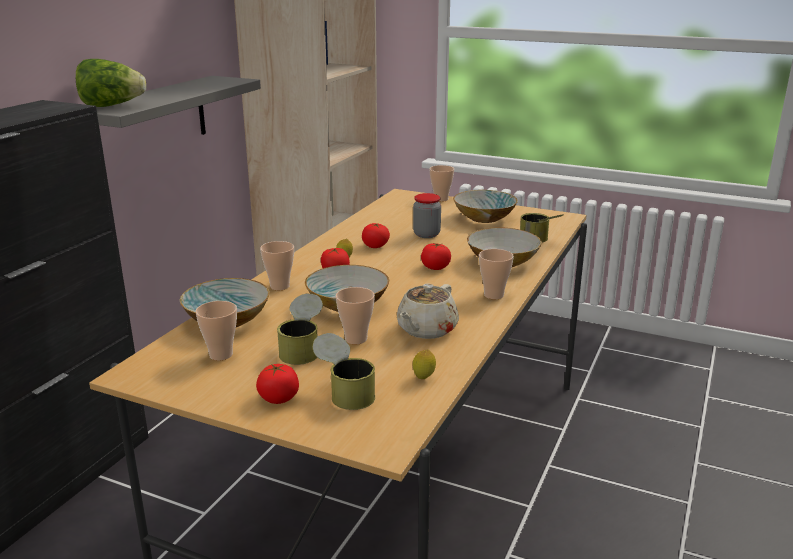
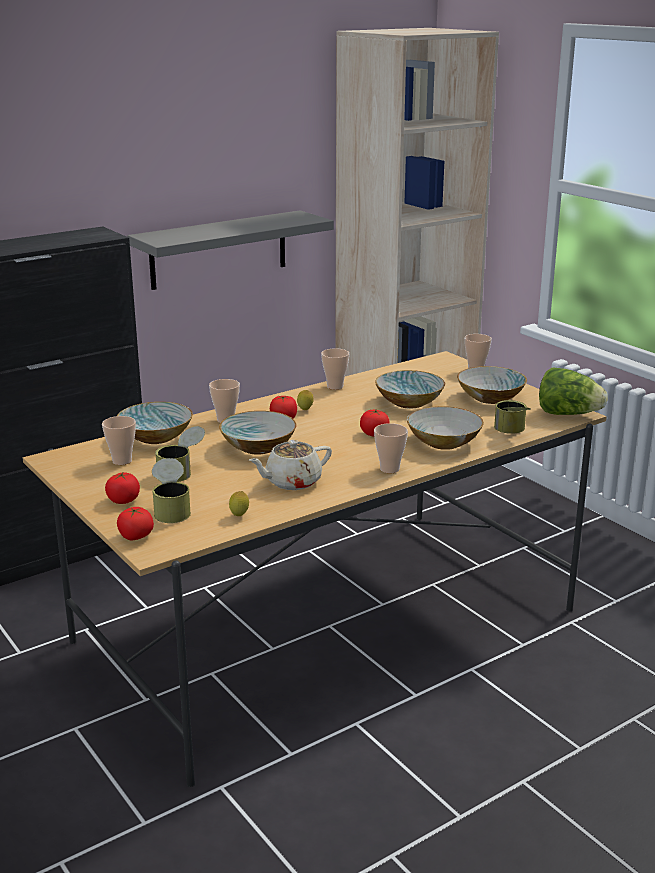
camera: 30 degrees right, 0 degrees up
(112, 106) = (166, 236): lettuce -> lettuce (568, 414)
(356, 339) = (229, 475): cup -> cup (335, 387)
(375, 246) = (349, 403): tomato -> tomato (136, 536)
(426, 234) = (410, 402): jar -> bowl

